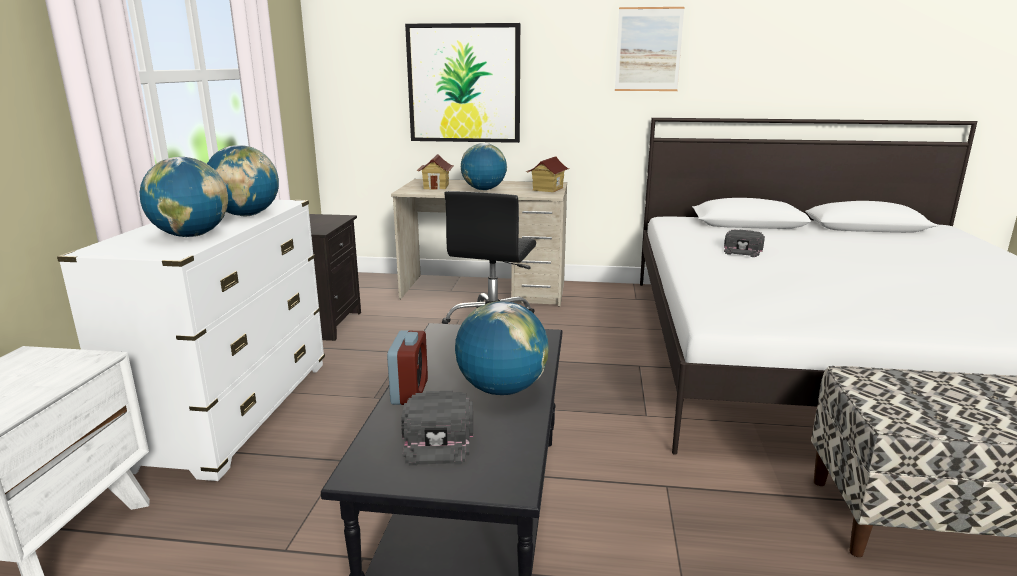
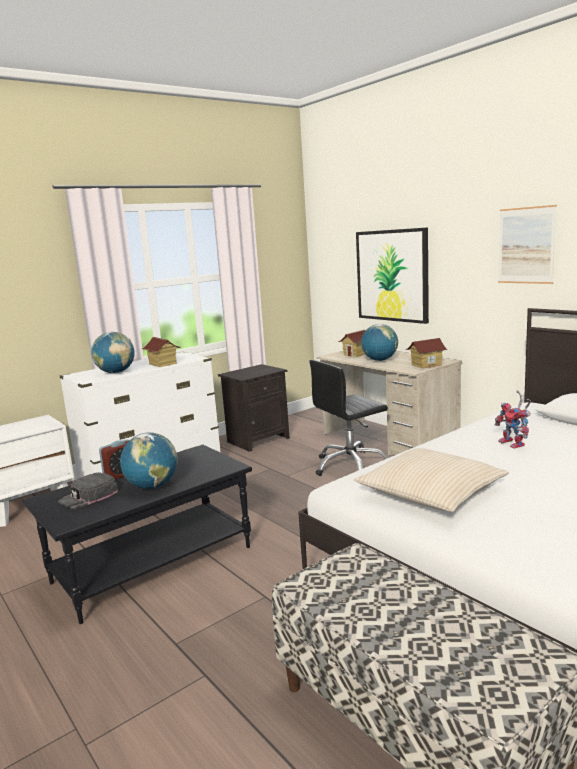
camera: 45 degrees right, 5 degrees down
(246, 215) = (162, 364): globe -> toy house
(743, 249) = (514, 444): black cap -> toy robot
(798, 301) = (430, 492): none -> beige pillow

